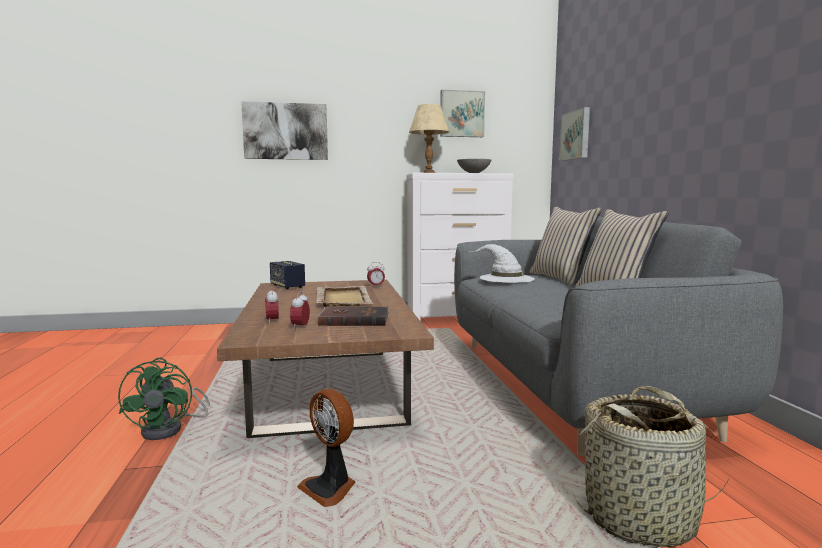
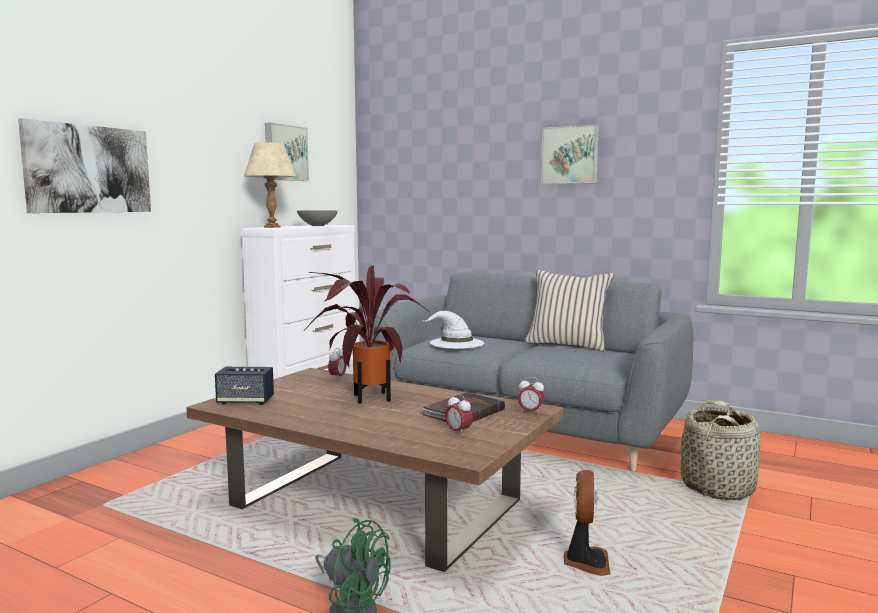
camera: 50 degrees left, 0 degrees up
(272, 321) = (413, 436): alarm clock -> alarm clock (530, 412)
(330, 488) = (586, 562): fan -> fan turned 75 degrees counterclockwise
(343, 298) = (367, 397): beige tray -> potted plant
(561, 279) = (481, 335): beige pillow -> none
(576, 135) = (403, 185): picture -> picture (570, 155)

